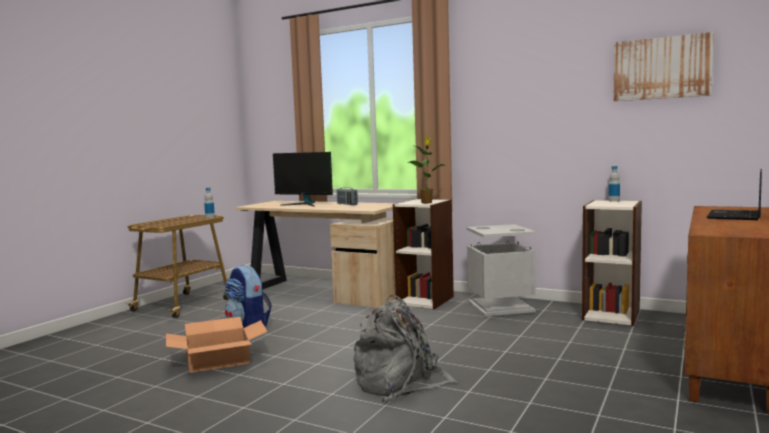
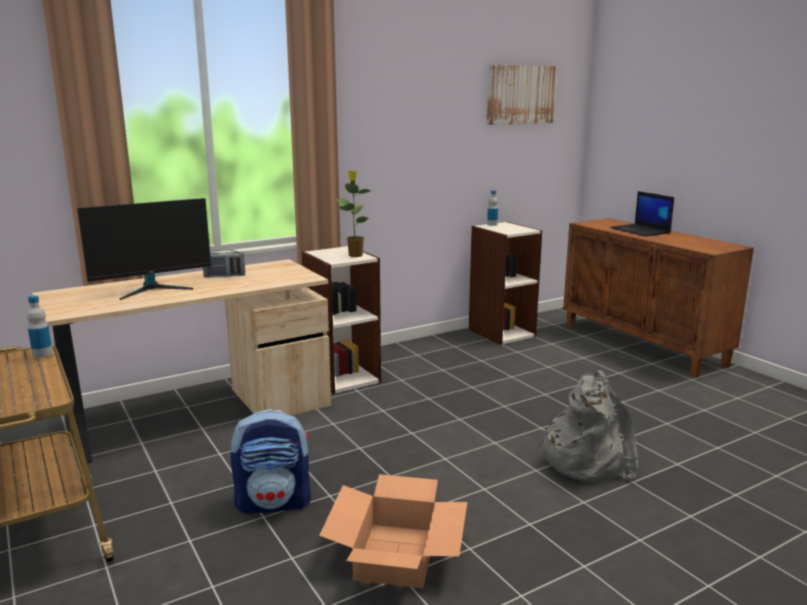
camera: 60 degrees left, 10 degrees up
(501, 307) = (420, 356): grey trash can -> none

